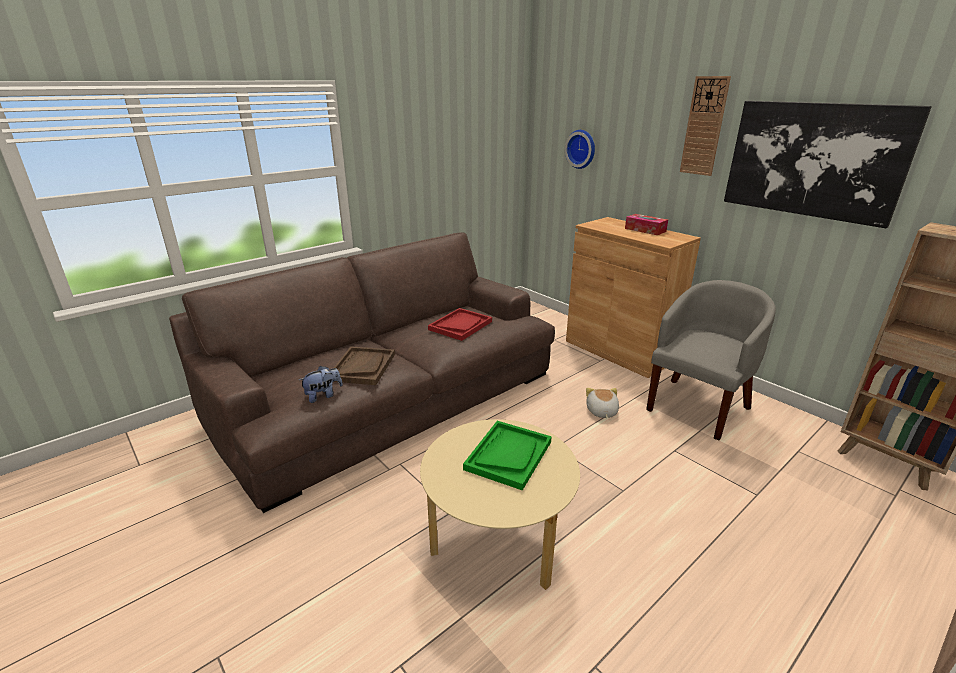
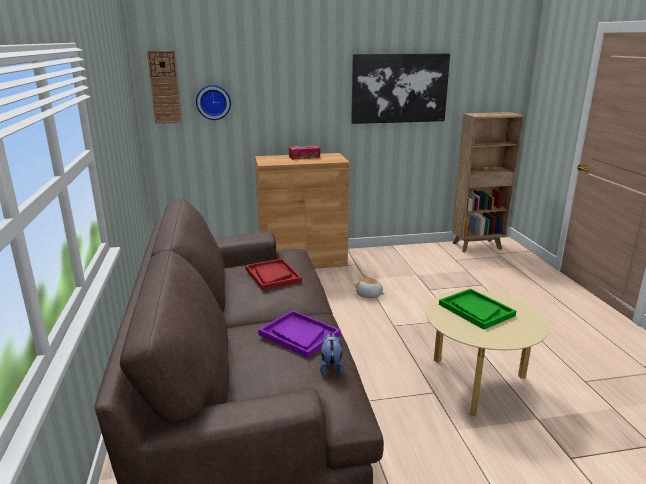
camera: 60 degrees left, 5 degrees down
(362, 367) = (299, 335): brown tray -> purple tray
(698, 406) = (393, 265): grey armchair -> none
(704, 126) = (325, 73): wall clock -> wall clock (165, 87)

